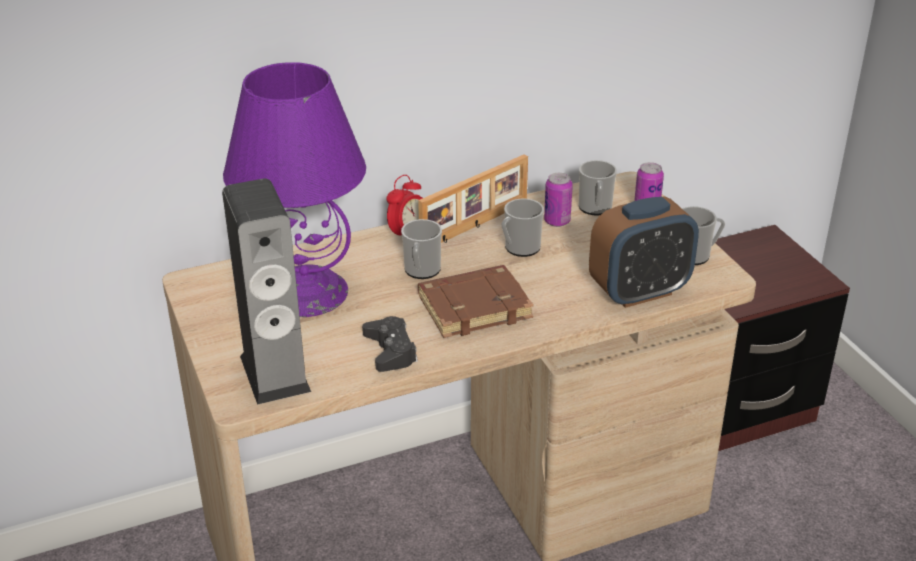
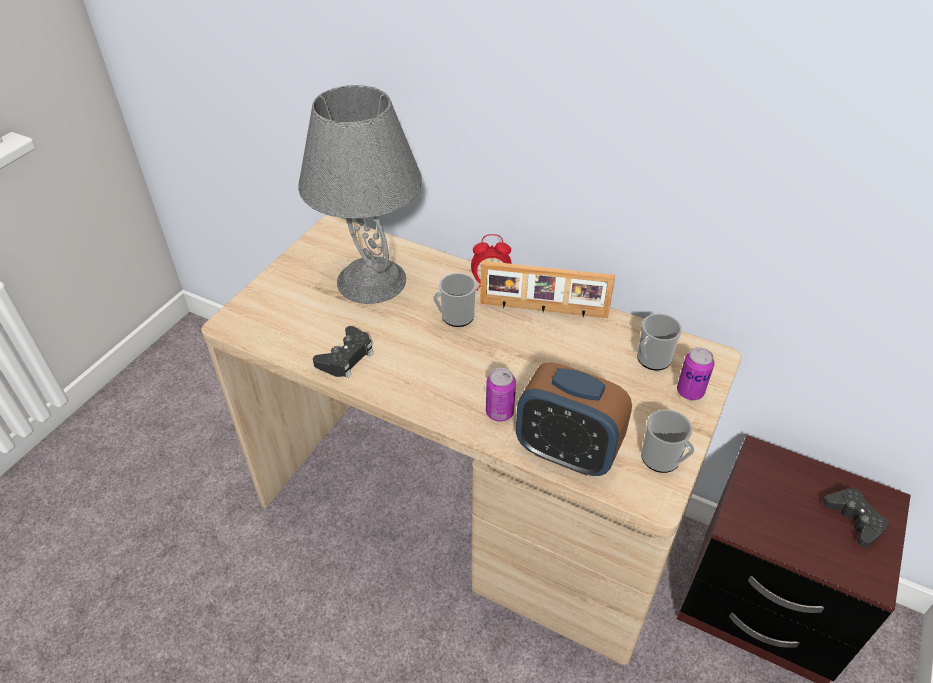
camera: 50 degrees right, 10 degrees up
(275, 373) = (271, 320): speaker -> none
(307, 291) = (372, 280): purple table lamp -> grey table lamp
(475, 307) = (441, 369): brown book -> none
(519, 248) = (542, 349): mug -> none
(557, 221) = (605, 348): can -> can (499, 412)
(770, 258) = (854, 520): none -> black game controller

